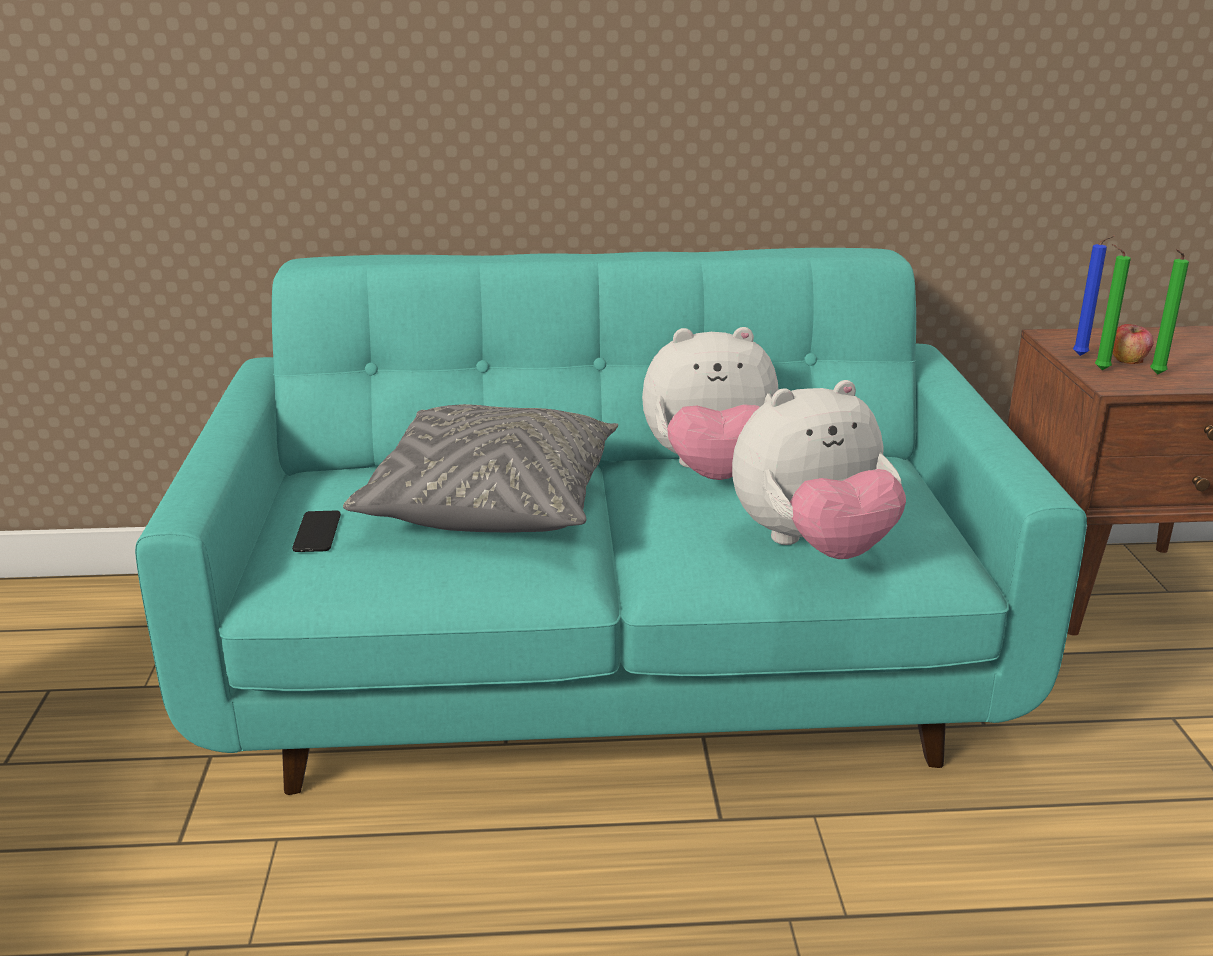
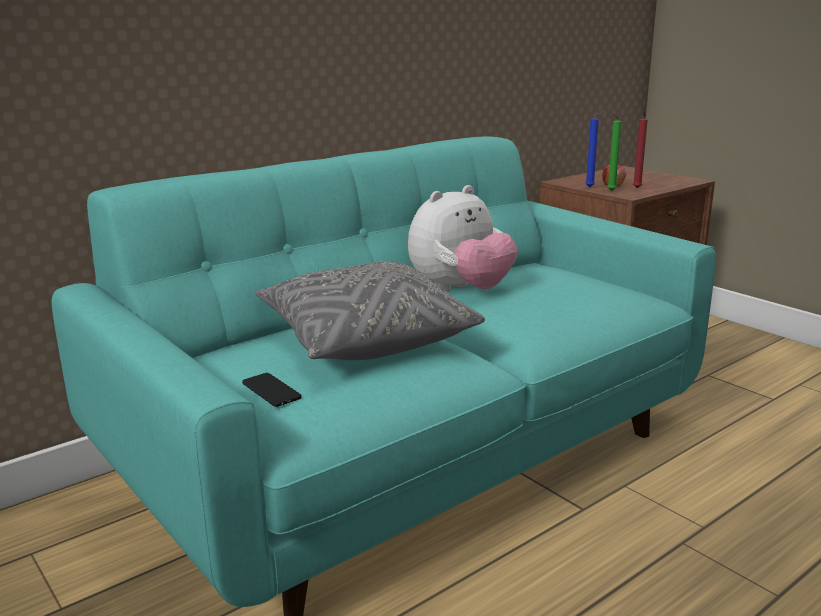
camera: 35 degrees left, 5 degrees down
(813, 546) = (586, 308): plush toy -> none
(1155, 375) = (636, 188): green candle -> red candle

